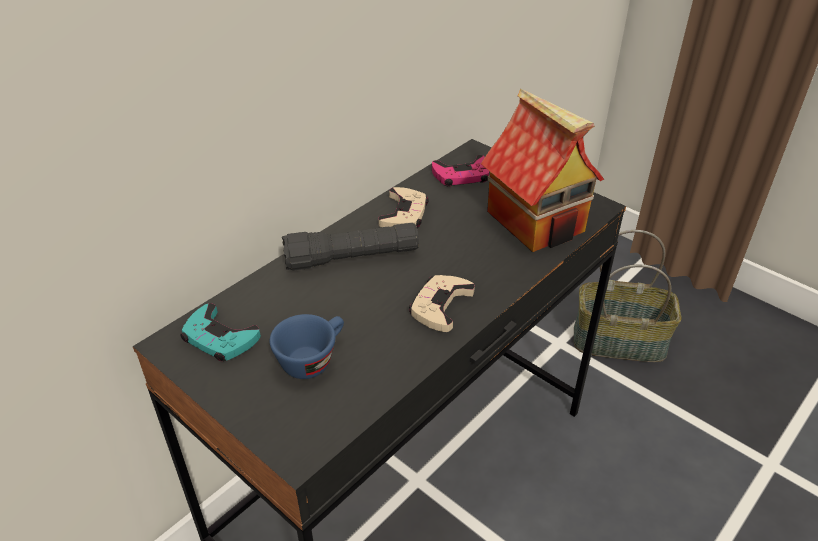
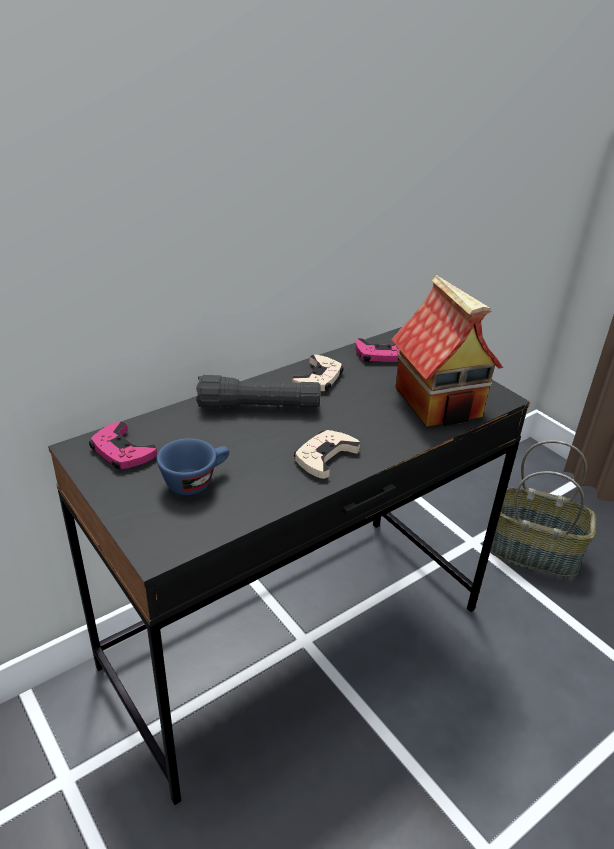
camera: 10 degrees right, 5 degrees down
(219, 338) = (122, 451): turquoise game controller -> pink game controller

